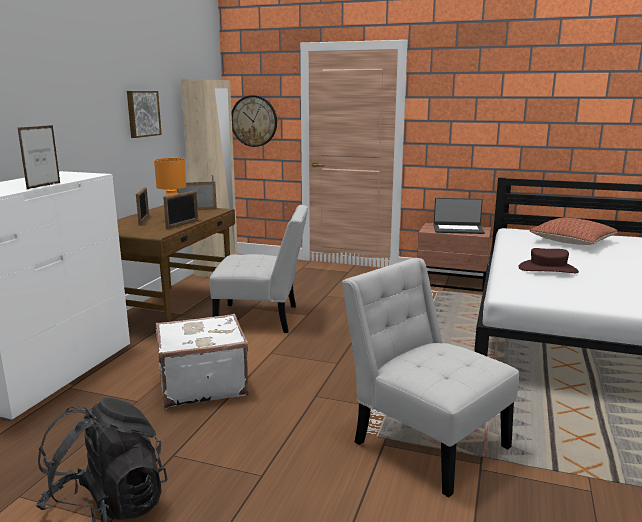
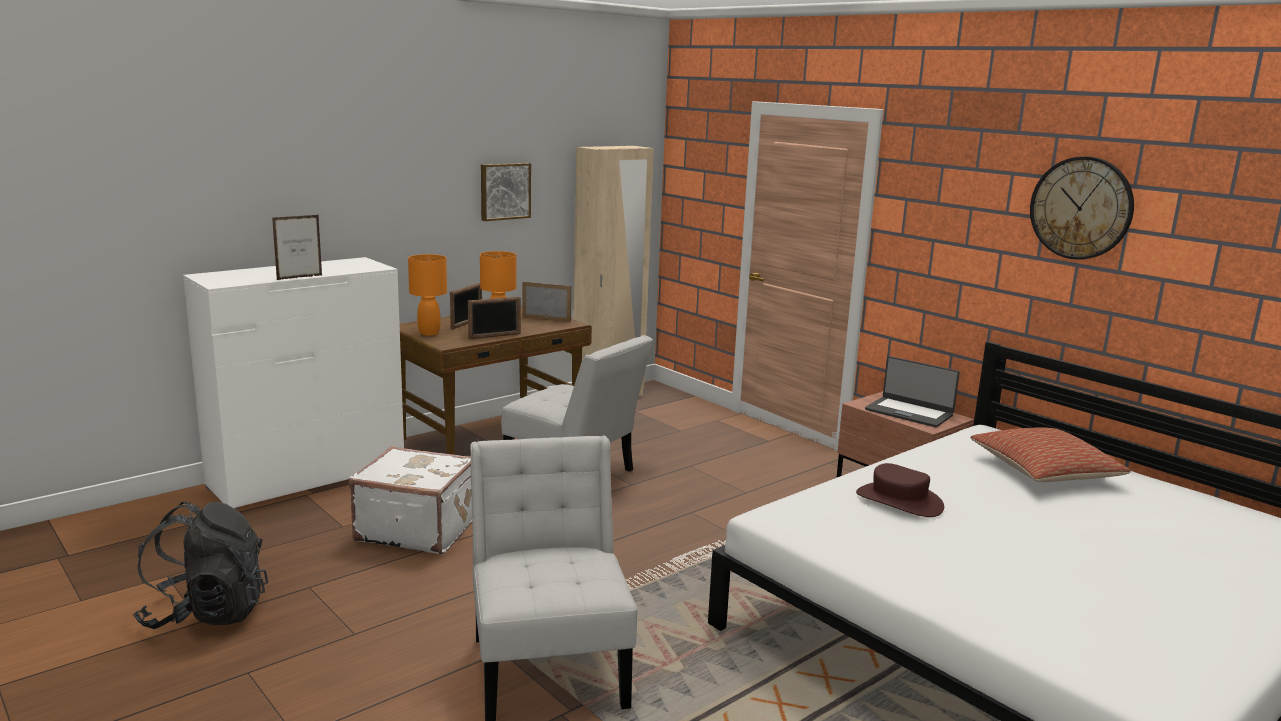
camera: 30 degrees right, 0 degrees up
(128, 230) = (429, 333): none -> orange table lamp
(254, 121) = (693, 204): wall clock -> wall clock (1081, 208)

